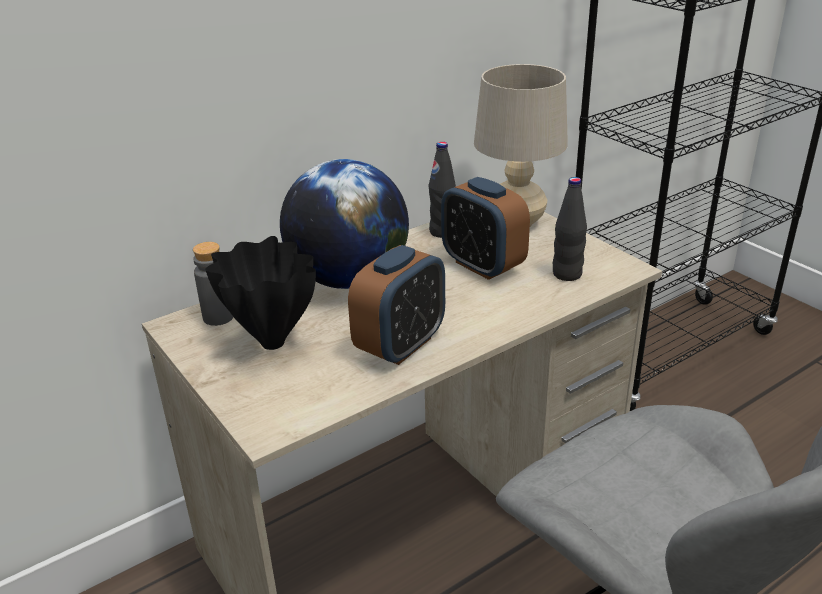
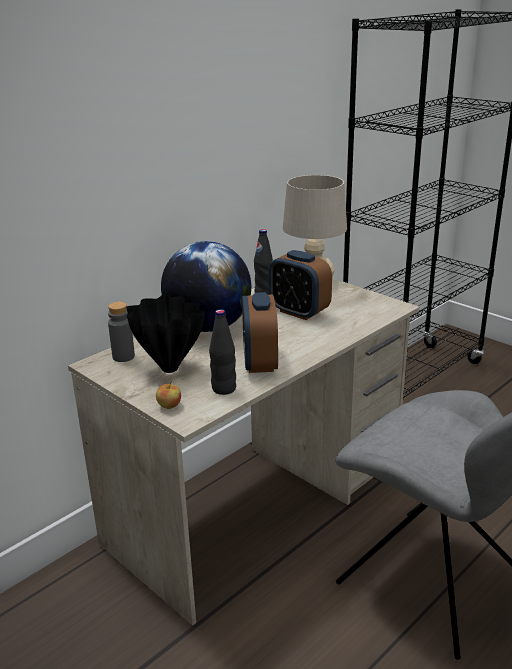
camera: 10 degrees left, 5 degrees down
(250, 406) = (169, 406): none -> apple
(400, 345) = (260, 363): alarm clock -> alarm clock turned 150 degrees clockwise
(567, 274) = (358, 313): black bottle -> black bottle (224, 389)

